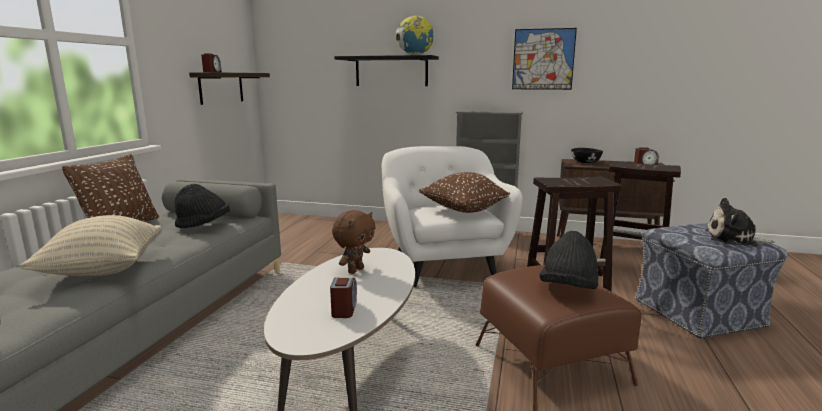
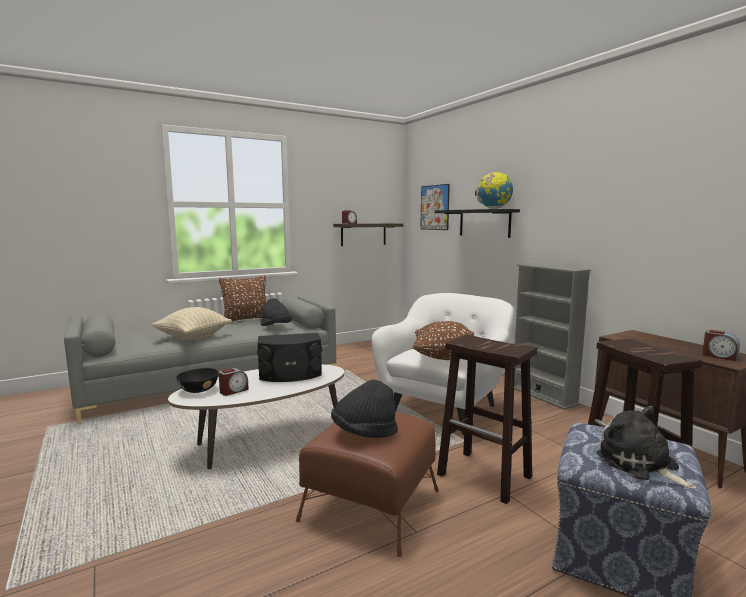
camera: 45 degrees right, 5 degrees down
(355, 270) = (290, 374): brown plush toy -> black speaker
(543, 59) = (616, 212): picture -> picture (434, 207)
(585, 162) = (644, 338): black bowl -> black bowl (198, 390)

